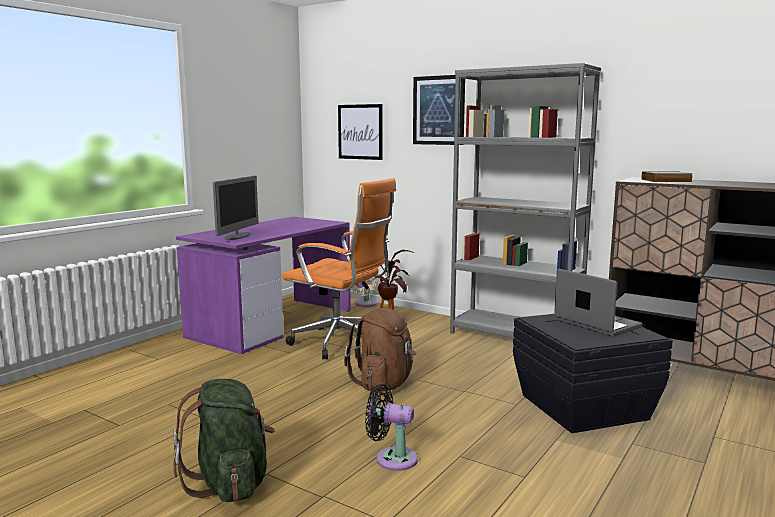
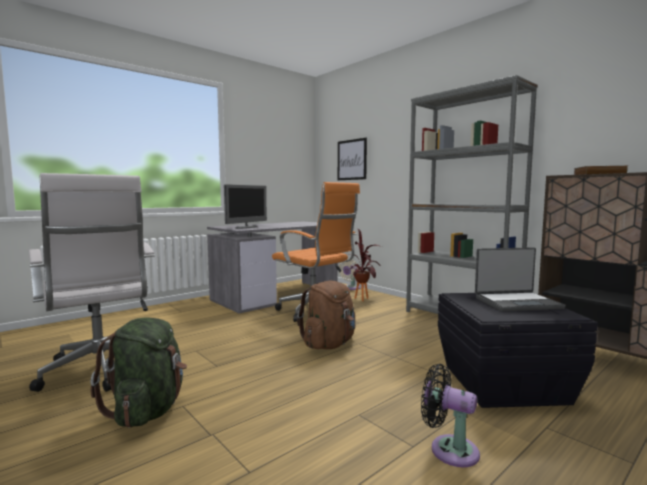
camera: 15 degrees right, 5 degrees down
(125, 449) = (100, 371): none -> white office chair
(272, 323) = (276, 295): purple desk -> grey desk
(392, 458) = (295, 408): black fan -> black fan (449, 449)
(439, 110) = (405, 137): picture -> none
(596, 324) = (516, 302): laptop -> laptop turned 105 degrees clockwise

